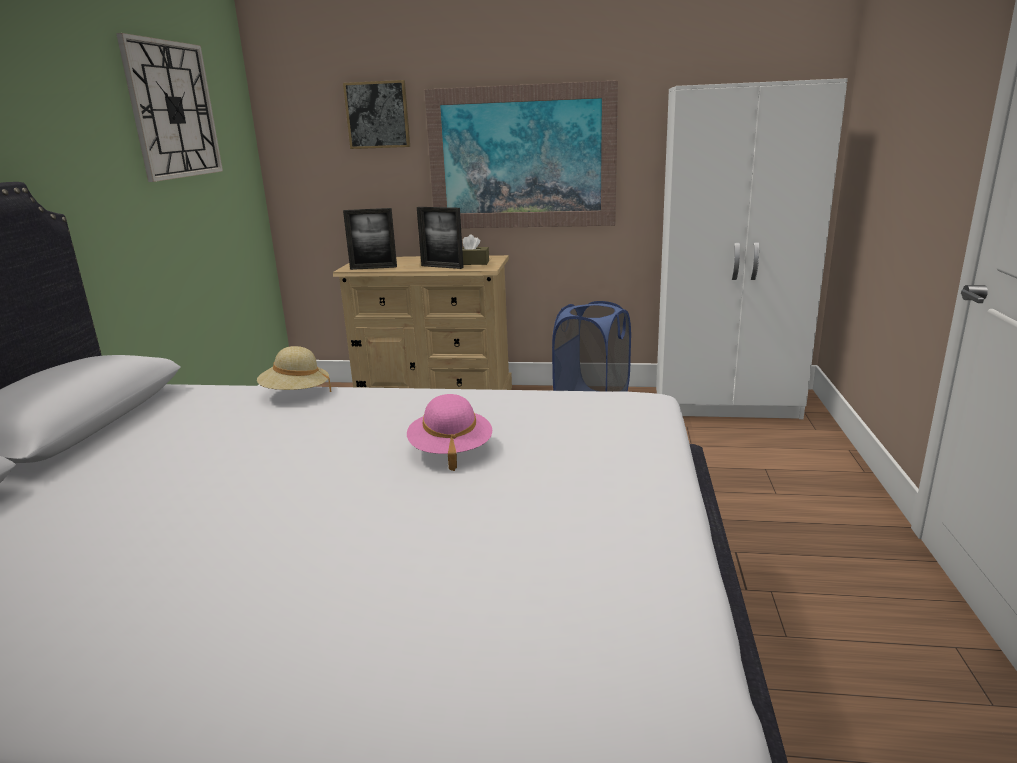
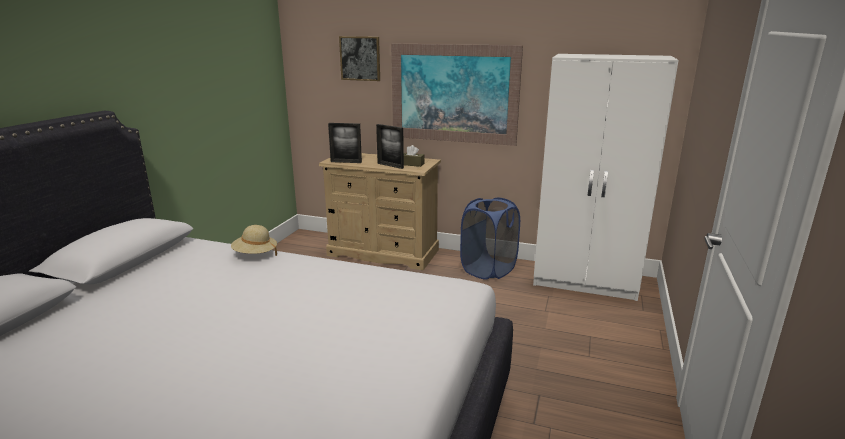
camera: 10 degrees right, 0 degrees up
(173, 110) = (222, 56): wall clock -> none
(450, 451) = (323, 309): pink hat -> none

